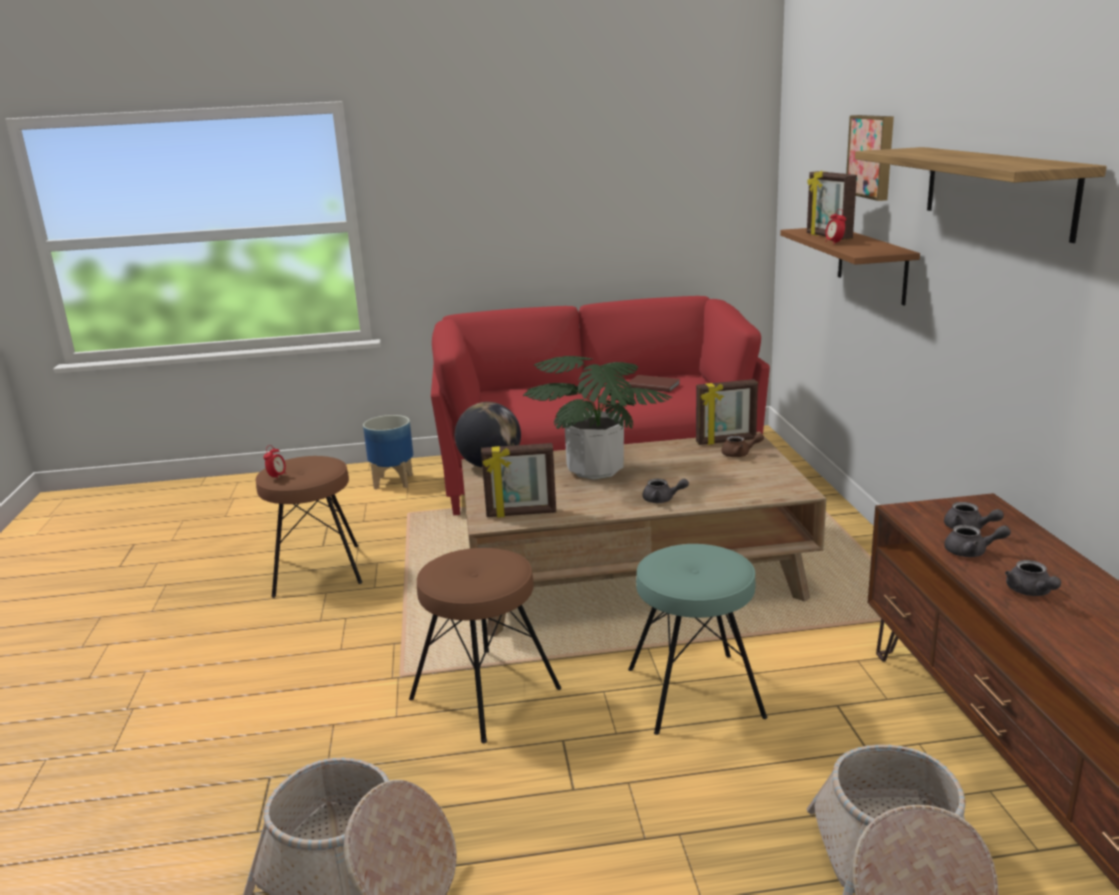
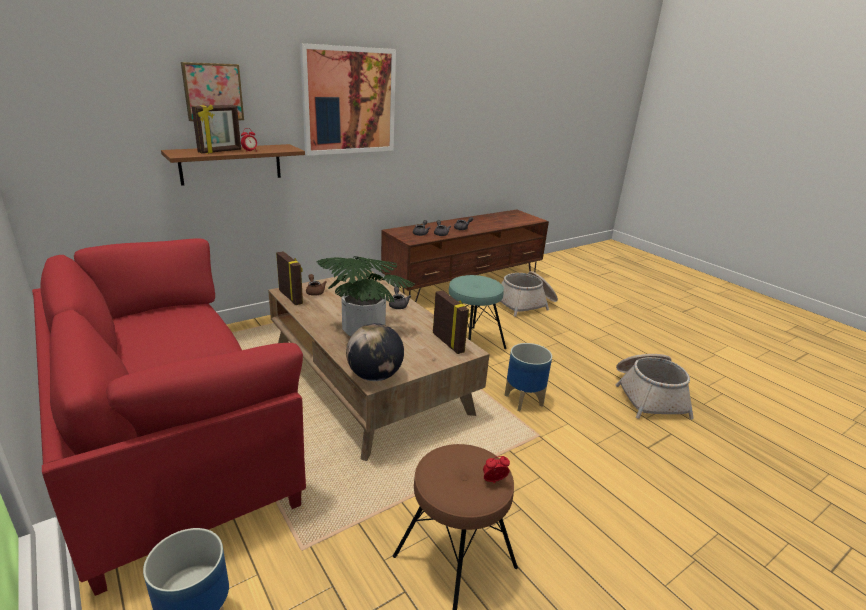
camera: 120 degrees left, 5 degrees up
(485, 694) = (524, 400): brown stool -> planter
(653, 385) = (162, 330): brown book -> none
(996, 190) = (349, 101): shelf -> picture

